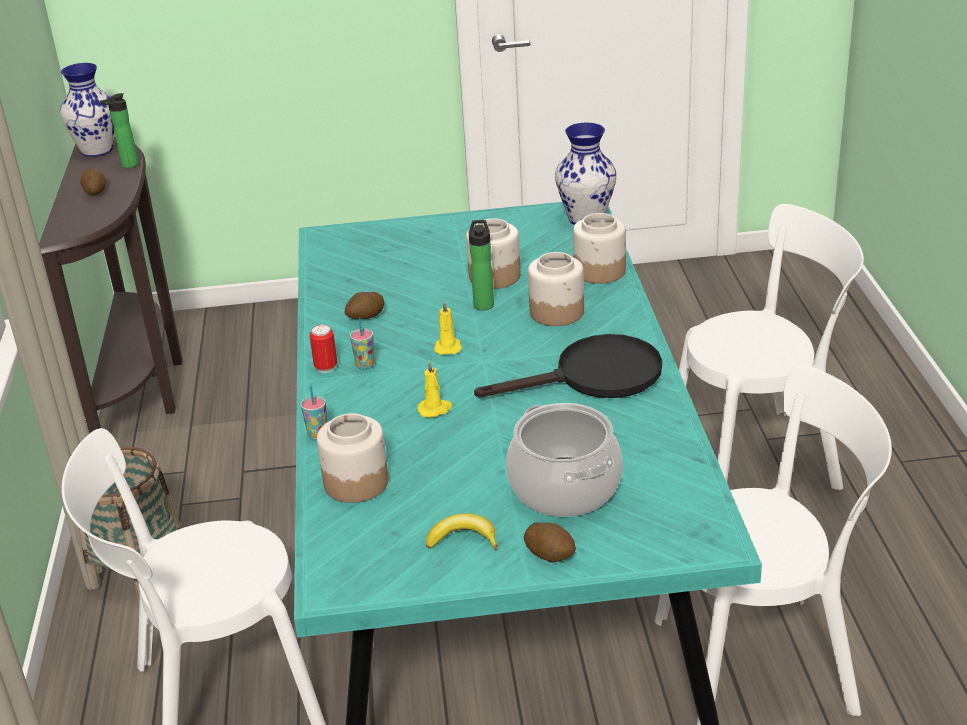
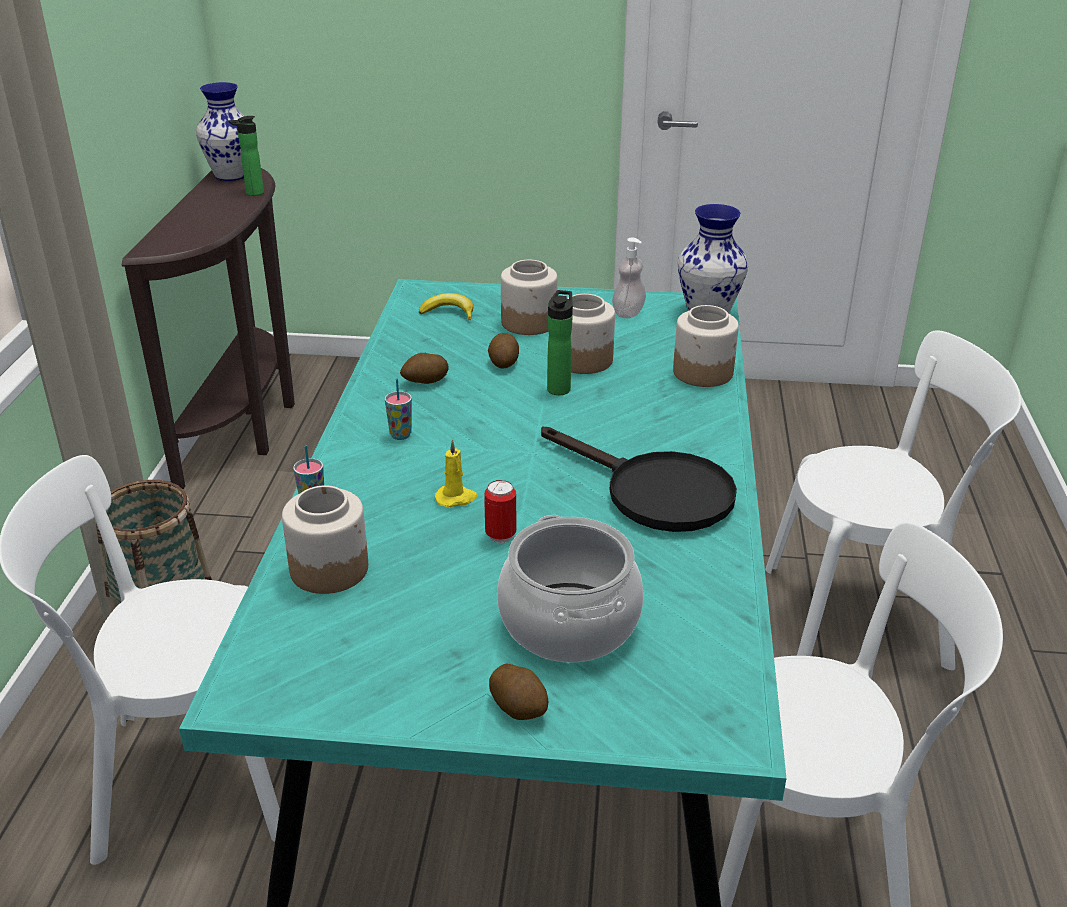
camera: 10 degrees right, 0 degrees up
(95, 191) = (208, 212): potato -> potato (503, 362)
(326, 367) = (357, 429): can -> can (500, 535)
(448, 347) = (500, 429): yellow candle -> none
(463, 539) = (422, 666): banana -> banana (449, 313)
(517, 228) = (628, 313): none -> soap dispenser
(557, 312) = (638, 410): jar -> jar (529, 322)
(594, 377) = (654, 492): black frying pan -> black frying pan turned 45 degrees clockwise

